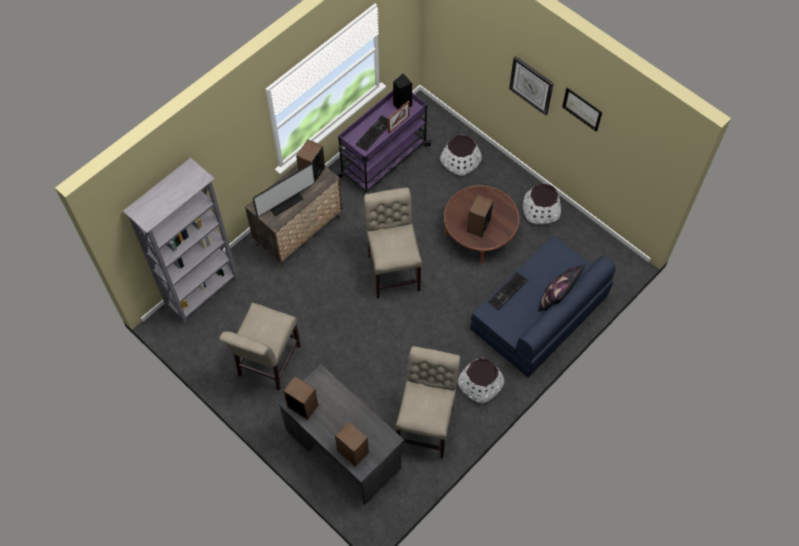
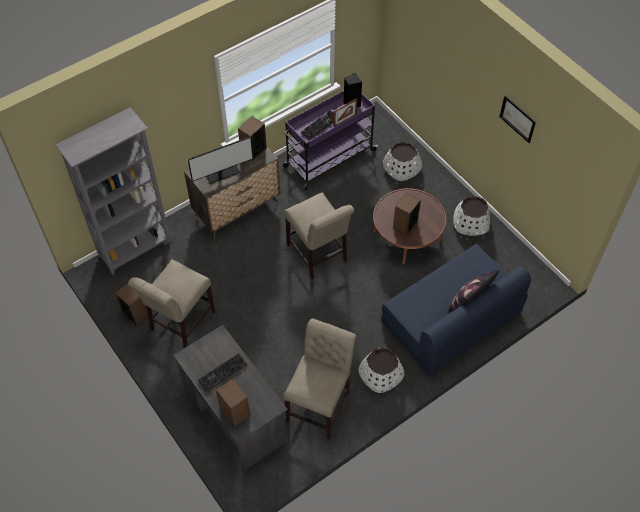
camera: 10 degrees right, 5 degrees down
(302, 406) = (196, 361): speaker -> speaker (135, 313)
(393, 269) = (318, 255): beige chair -> beige chair turned 150 degrees clockwise
(508, 292) = (421, 289): keyboard -> keyboard (222, 374)
(531, 85) = (473, 94): wall clock -> none

